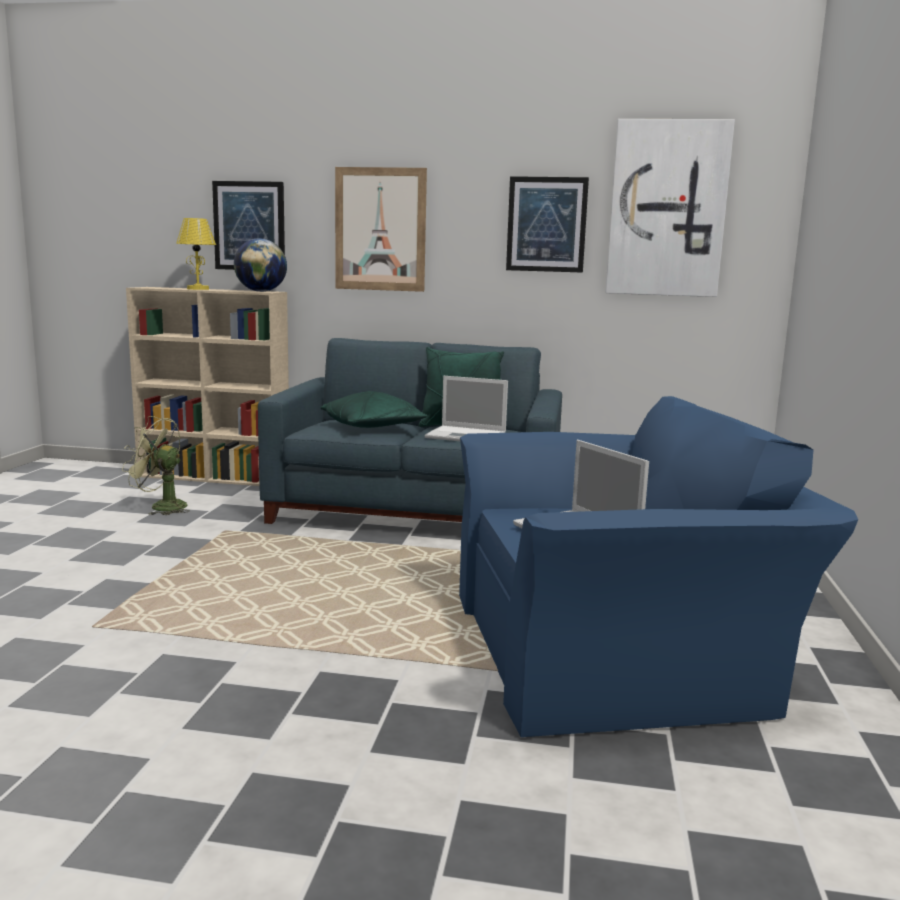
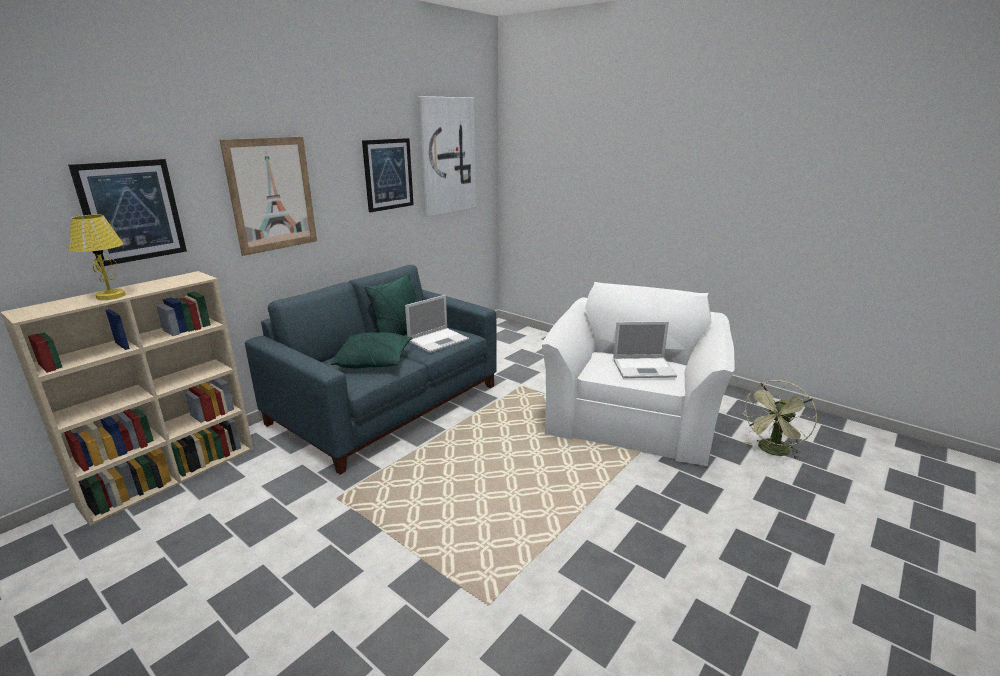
camera: 60 degrees left, 10 degrees up
(161, 506) = (222, 524): green fan -> green fan (772, 451)
(261, 291) = (188, 279): globe -> none
(617, 649) = (632, 413): blue armchair -> white armchair

